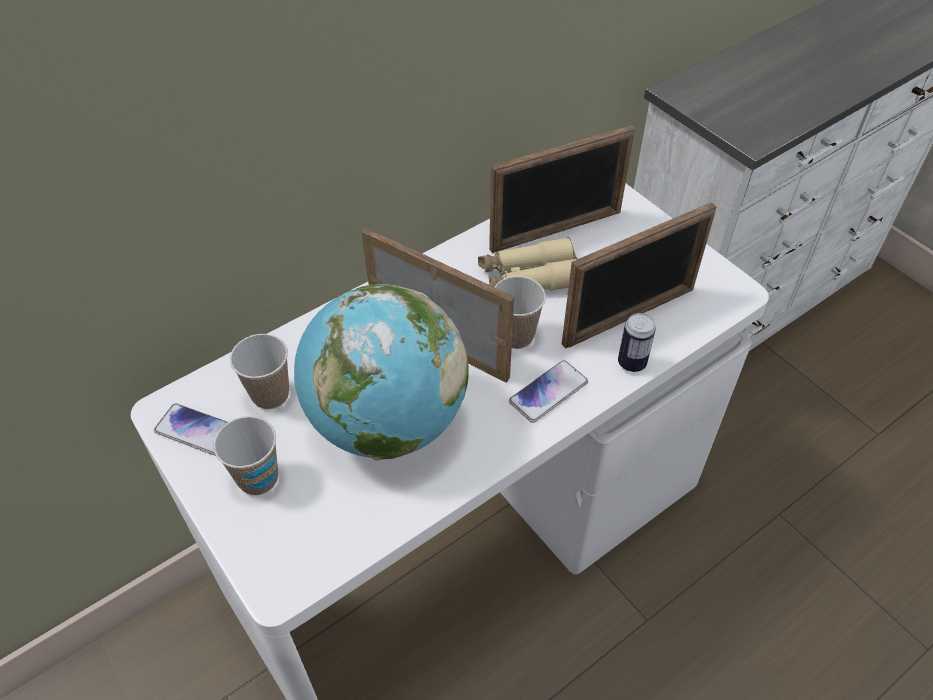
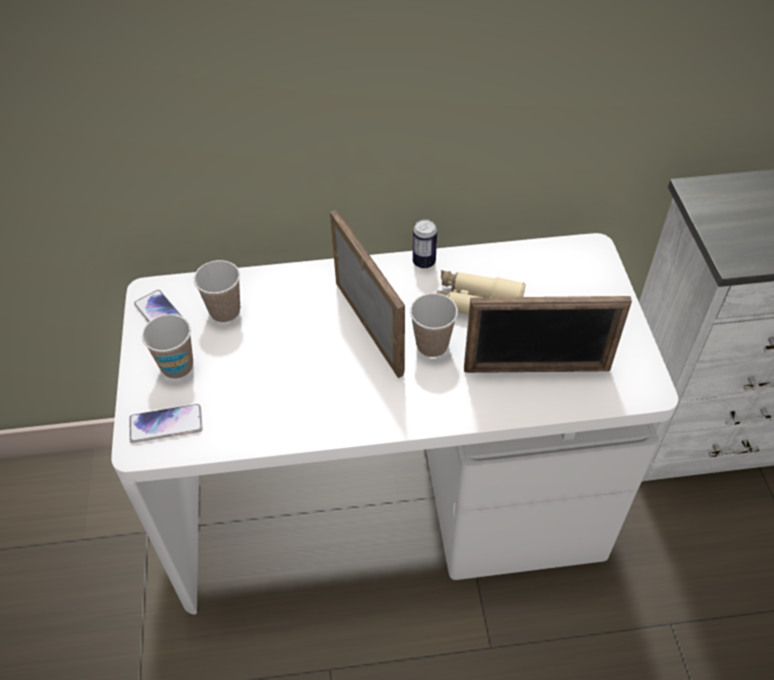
camera: 30 degrees right, 0 degrees up
(387, 422) = (290, 367): globe -> none
(548, 392) = (425, 400): phone -> phone (166, 424)
(556, 231) = (527, 275): picture frame -> none
(631, 363) = (509, 407): can -> can (424, 262)

